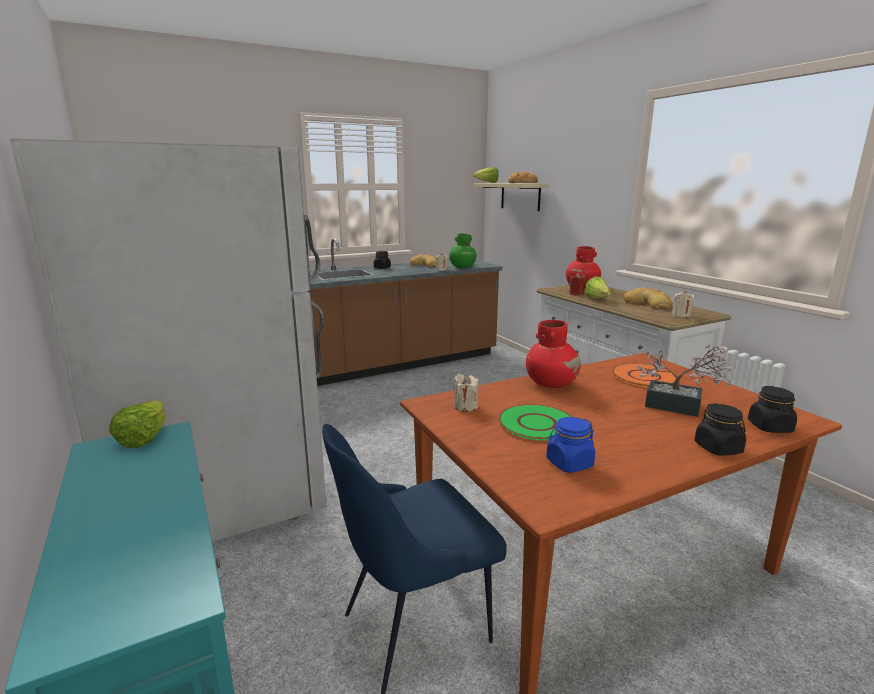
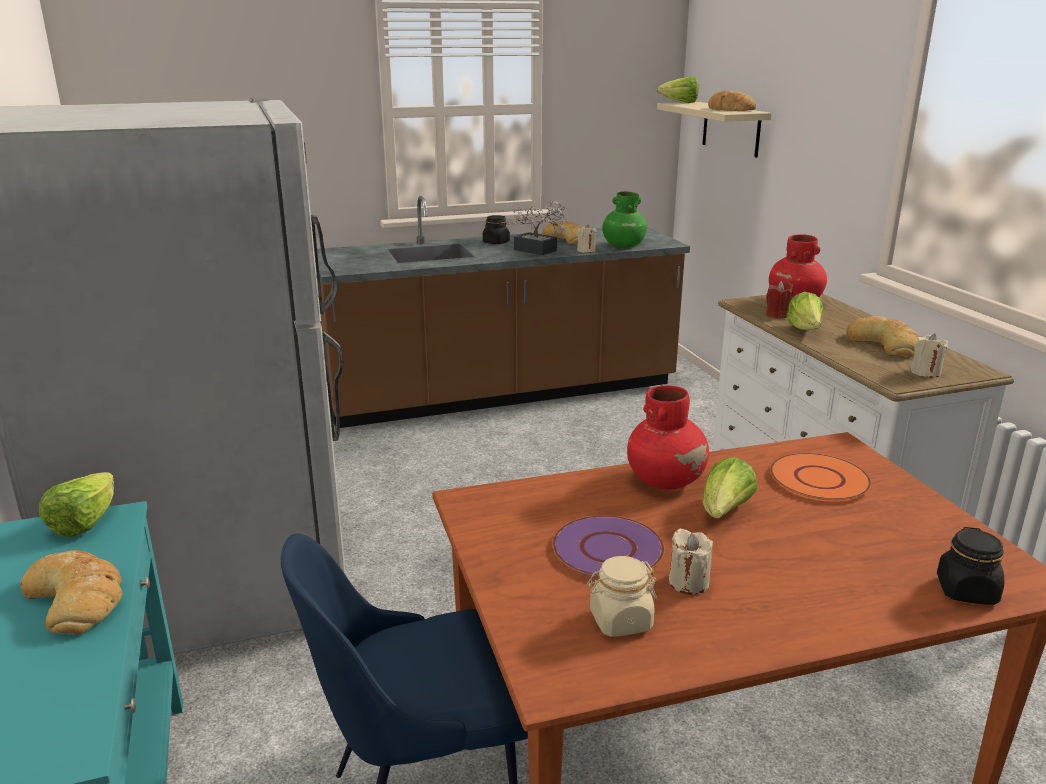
camera: 10 degrees right, 5 degrees up
(154, 487) = (77, 598): none -> bread
(466, 407) = (519, 510): beige candle -> beige candle (688, 582)
(536, 424) = (607, 549): green plate -> purple plate
(569, 463) = (620, 621): blue jar -> beige jar
(598, 397) = (724, 512): none -> lettuce
(679, 407) = (842, 541): potted plant -> potted plant (539, 251)
(718, 448) = (858, 620): black jar -> none

